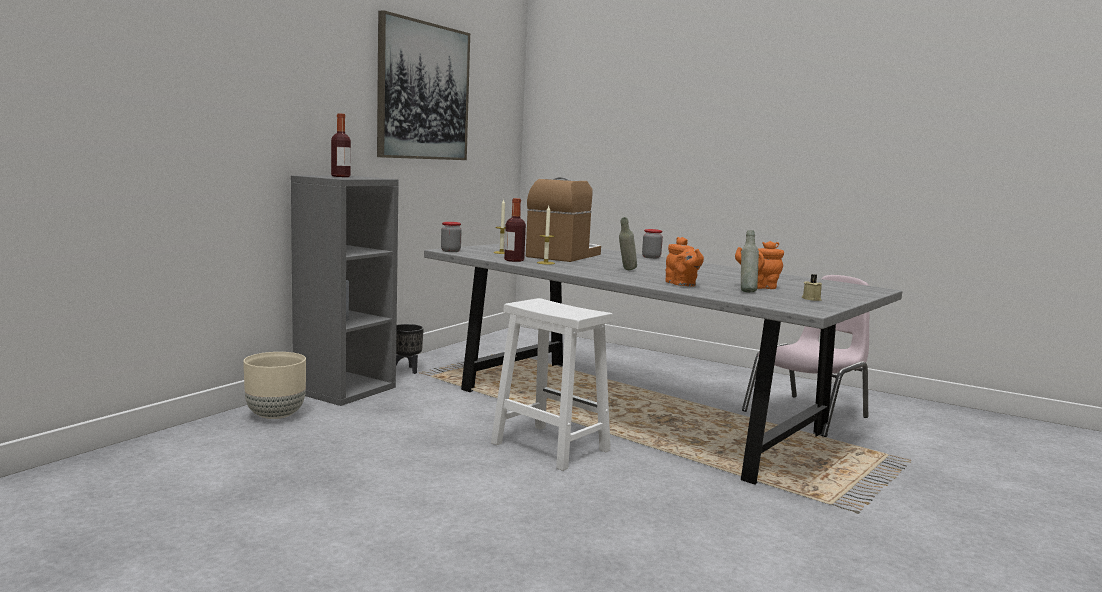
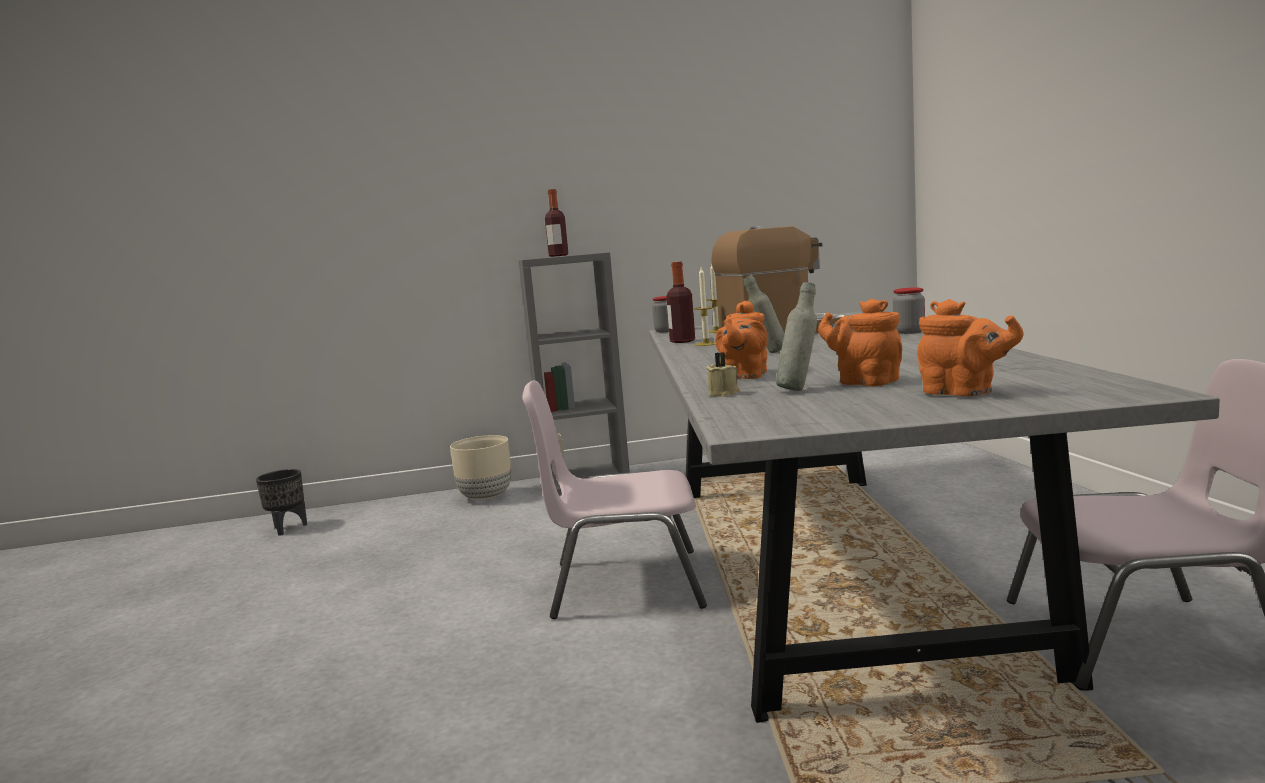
camera: 50 degrees right, 0 degrees up
(406, 370) = (680, 468): black planter -> black planter (288, 528)
(423, 91) = (709, 143): picture -> none
(548, 446) = (624, 584): white stool -> pink chair
(811, 299) = (859, 407): beige candle -> beige candle (724, 393)
(822, 291) = (963, 393): none -> orange teapot

